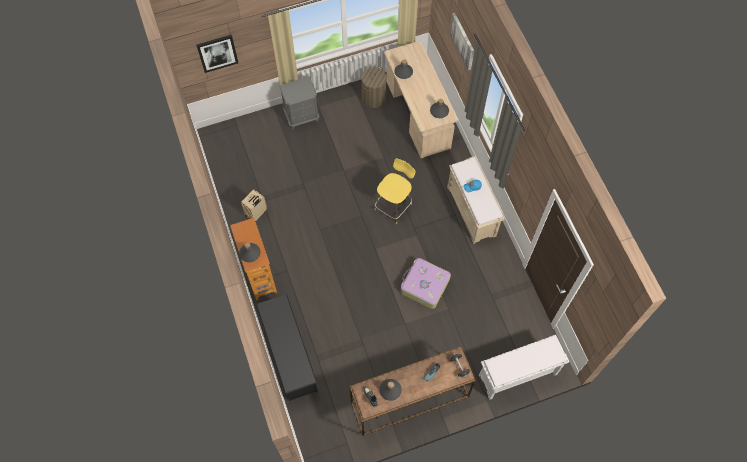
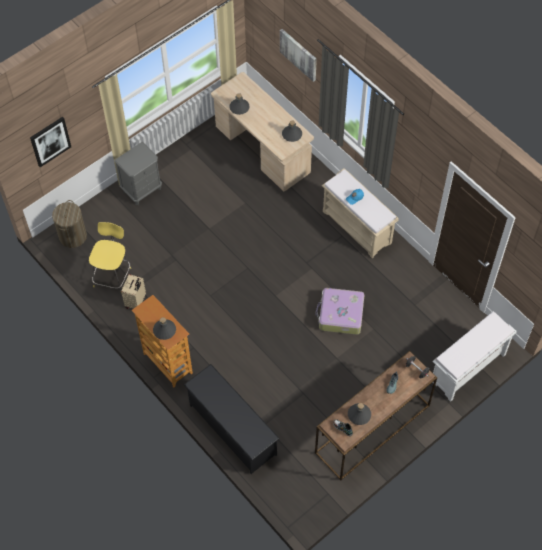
camera: 20 degrees left, 5 degrees down
(373, 98) = (209, 147): laundry basket -> laundry basket (73, 236)
(394, 205) = (276, 247): yellow stool -> yellow stool (113, 276)

